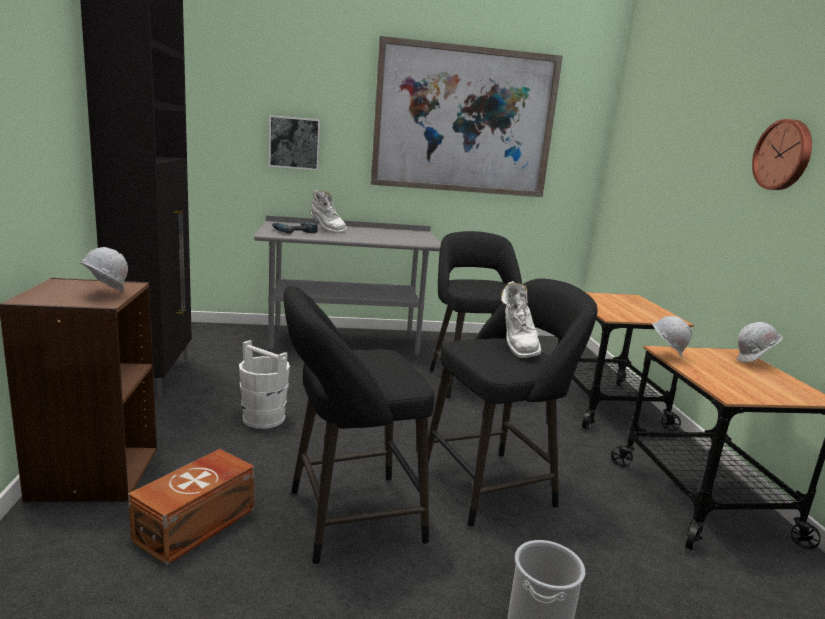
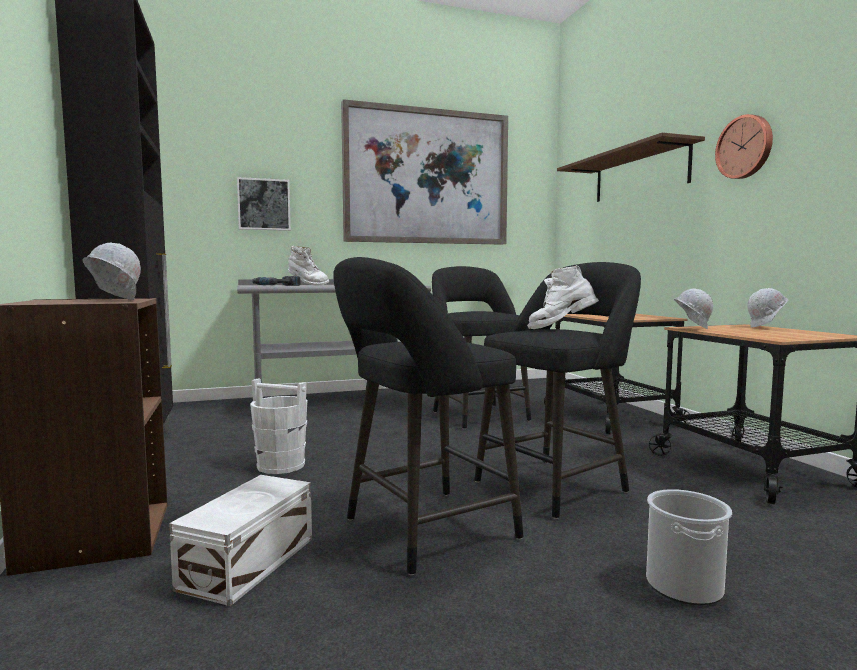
camera: 10 degrees left, 10 degrees down
(198, 524) = (251, 562): brown storage box -> white storage box
(517, 347) = (561, 329): white boot -> white boot turned 90 degrees clockwise
(684, 150) = (639, 174): none -> brown shelf

